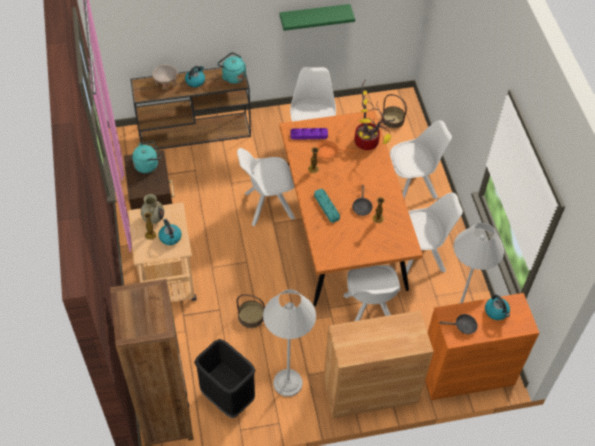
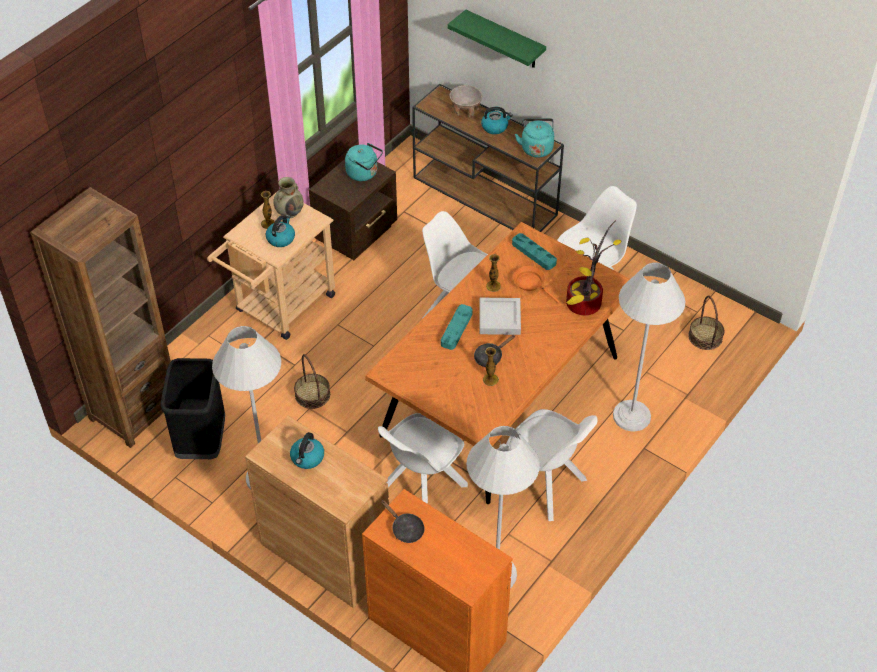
camera: 50 degrees right, 5 degrees down
(309, 135) = (534, 253): purple tray -> turquoise tray
(314, 16) = (659, 131): green shelf -> green shelf (504, 40)
(339, 183) = (499, 319): none -> grey tray
(412, 187) = (631, 416): white chair -> white floor lamp
(496, 311) = (458, 548): kettle -> kettle (307, 458)

